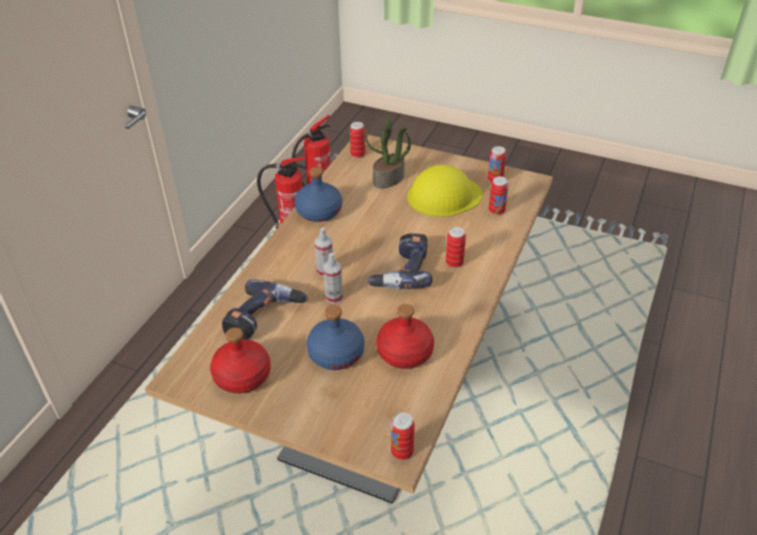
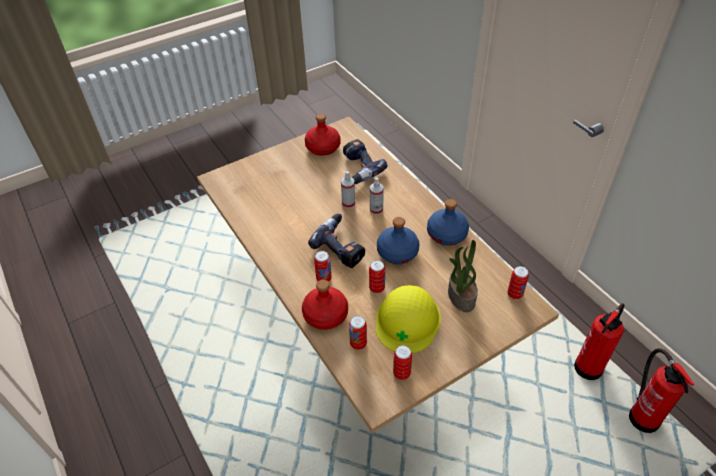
camera: 125 degrees right, 5 degrees up
(336, 353) = (303, 185): blue bottle -> blue bottle (398, 252)
(402, 452) = (217, 181): can -> can (377, 288)
(405, 352) = (273, 213): red bottle -> red bottle (325, 315)

